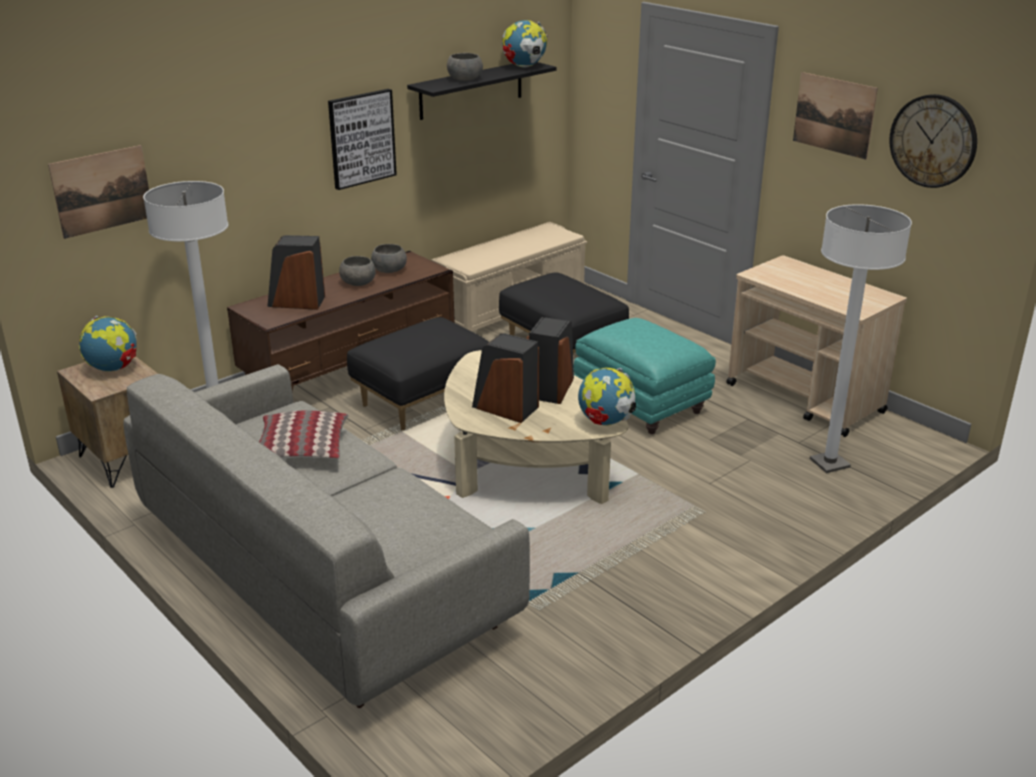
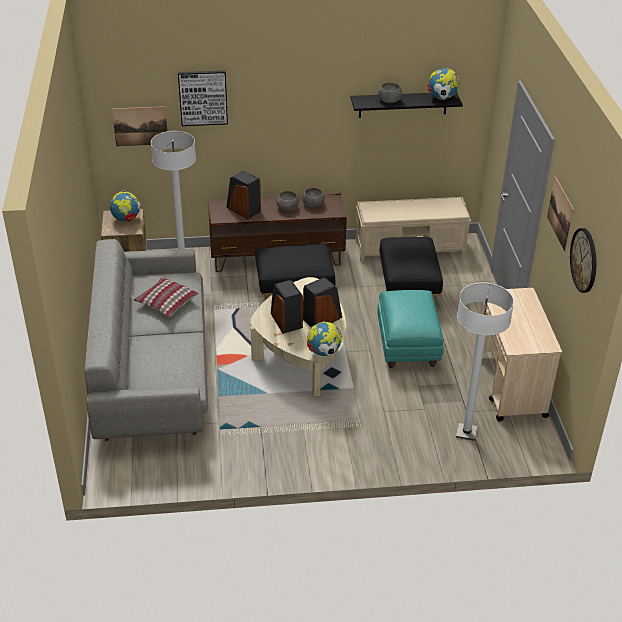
camera: 35 degrees right, 10 degrees up
(361, 138) = (312, 122): picture -> picture (203, 97)

